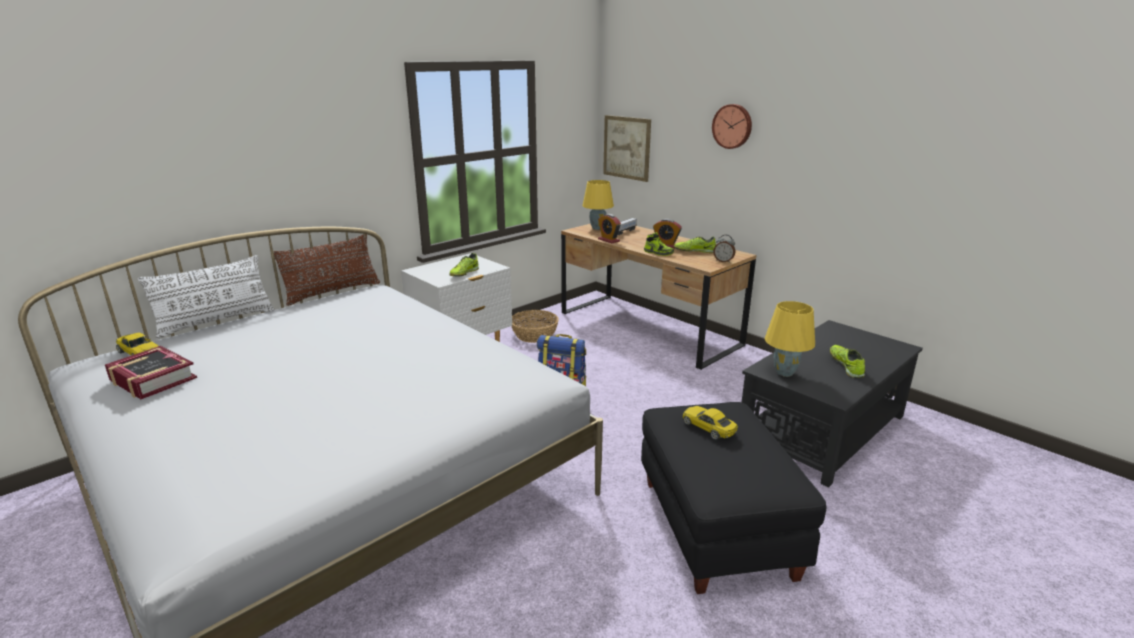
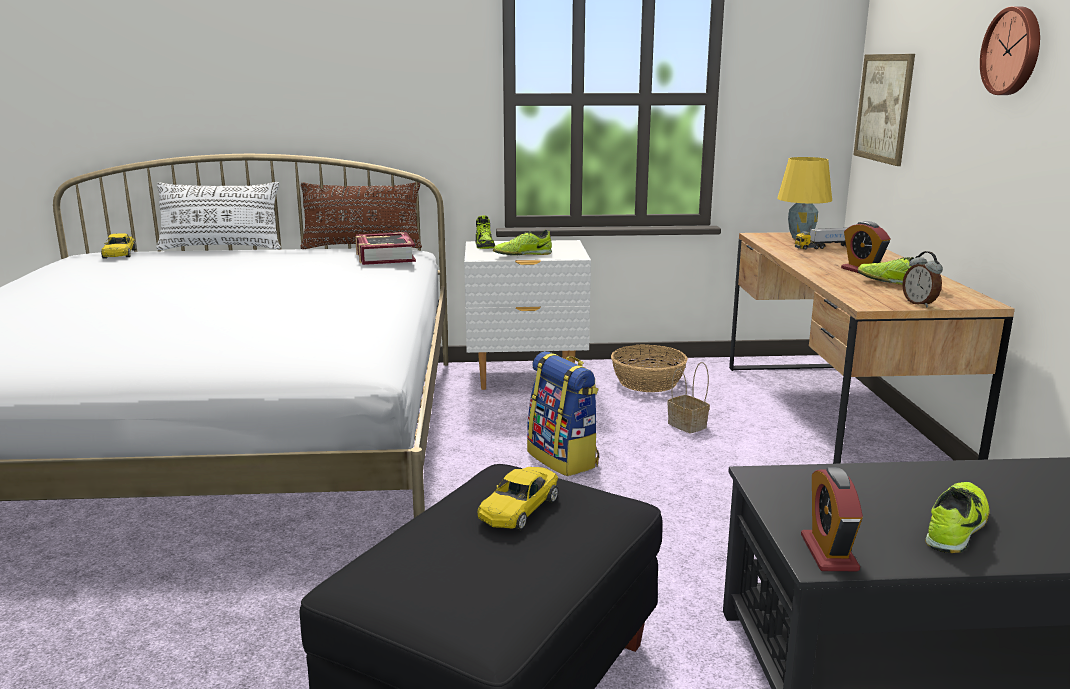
camera: 40 degrees right, 5 degrees down
(152, 379) = (80, 271): book -> book (384, 256)
(591, 354) = (688, 425): none -> basket
(608, 240) = (782, 251): alarm clock -> alarm clock (829, 553)
(658, 253) = (826, 276): shoe -> shoe (485, 246)
(708, 427) = (519, 509): yellow toy car -> yellow toy car turned 150 degrees counterclockwise
(785, 373) = (799, 494): yellow table lamp -> none

